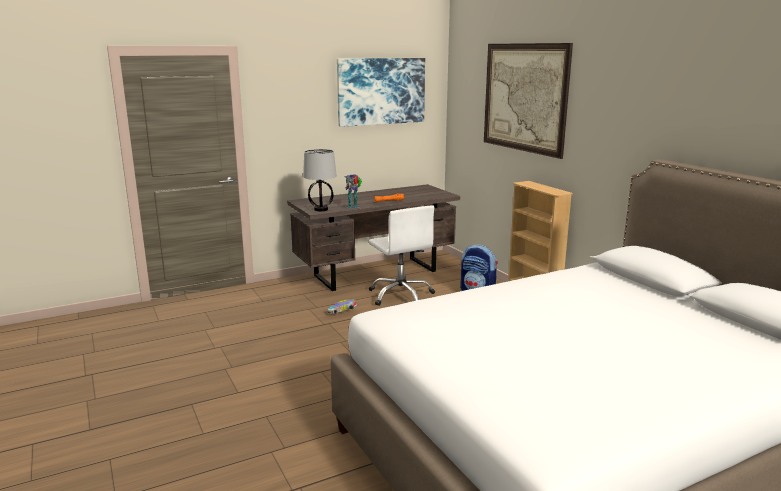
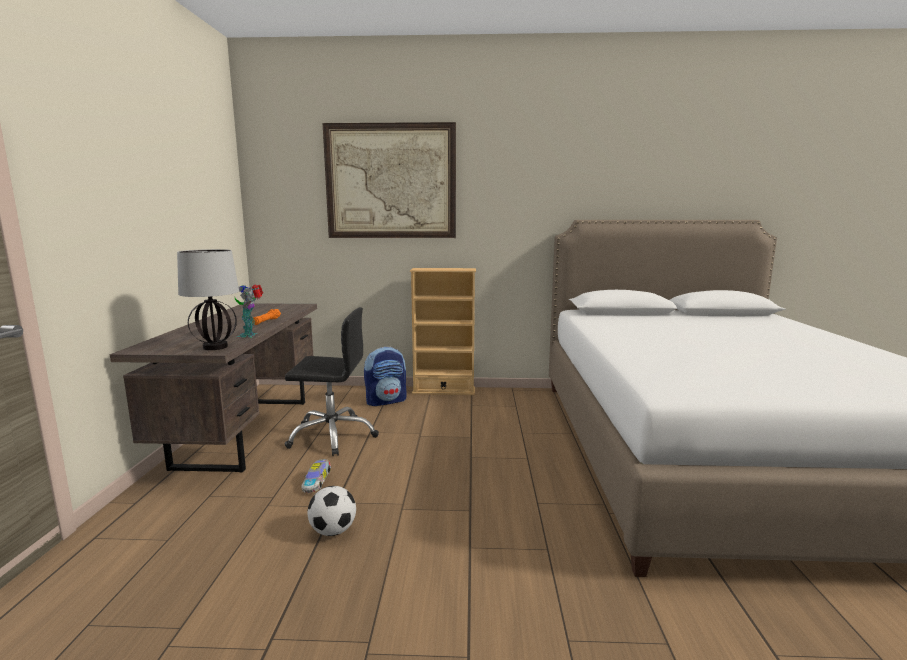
camera: 60 degrees left, 5 degrees down
(302, 332) = (333, 531): none -> football
(381, 91) = (190, 174): picture -> none
(401, 295) = (332, 436): white office chair -> black office chair

